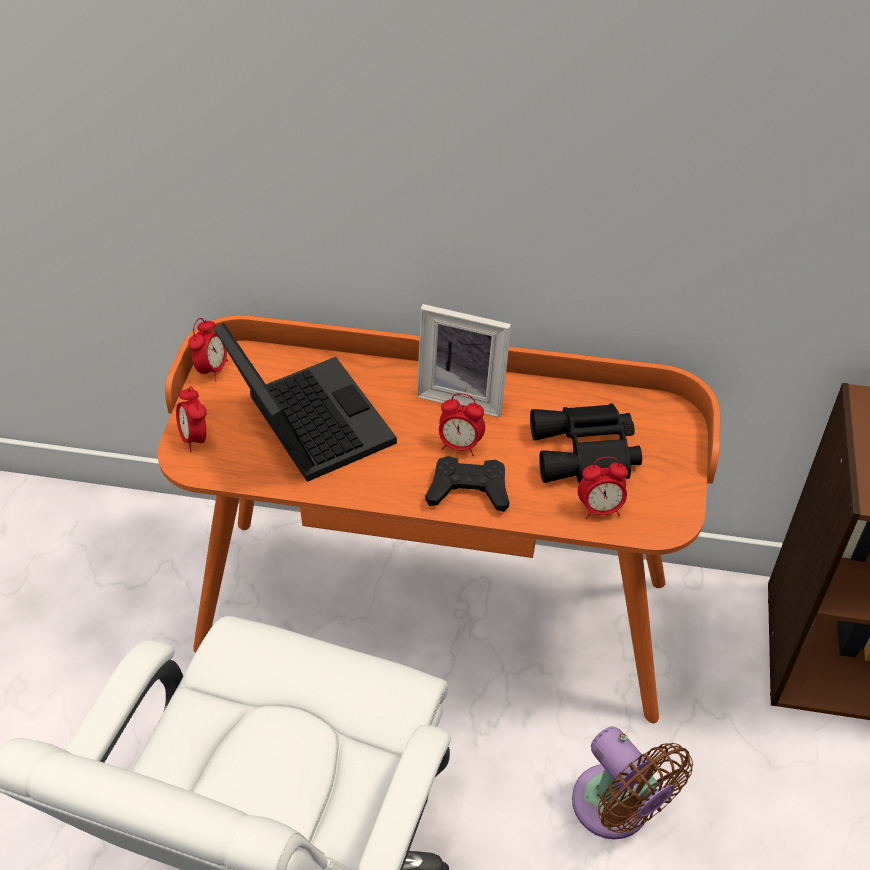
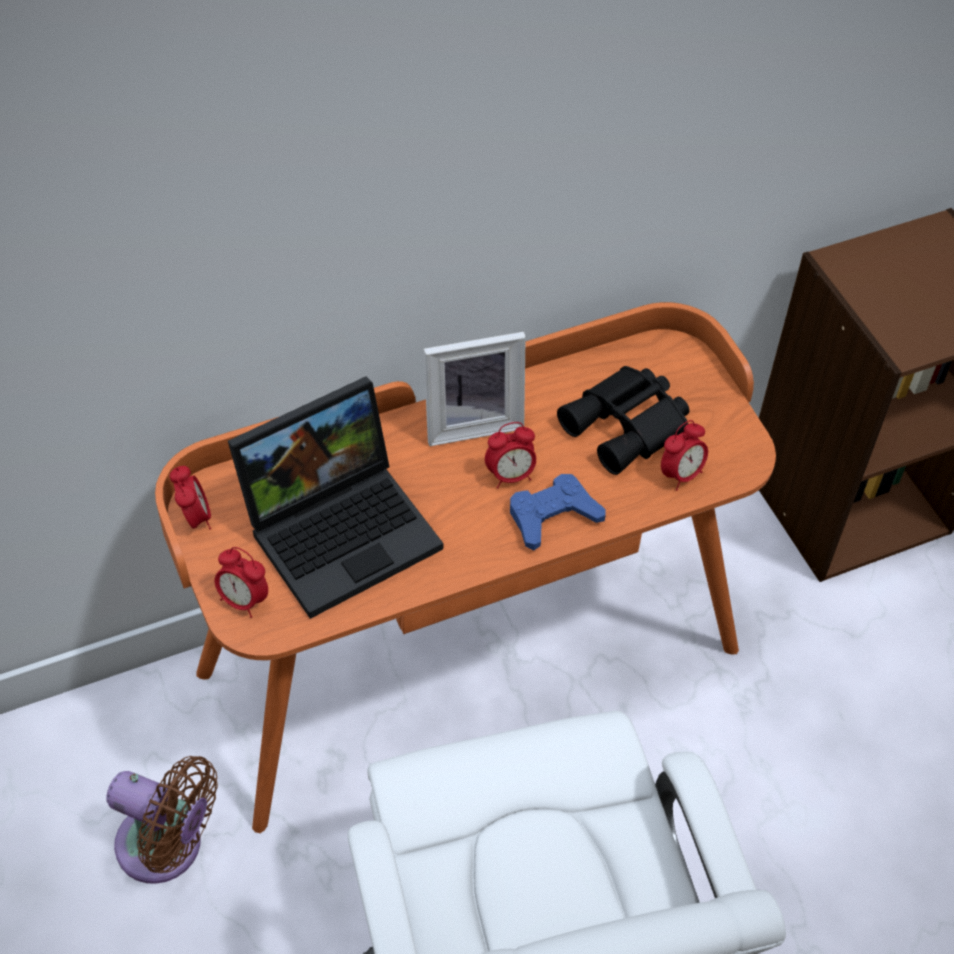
camera: 35 degrees left, 5 degrees up
(305, 423) = (342, 527): laptop -> laptop turned 120 degrees clockwise
(468, 490) = (553, 516): black game controller -> blue game controller
(616, 809) = (758, 749): brown fan -> brown fan (167, 847)

